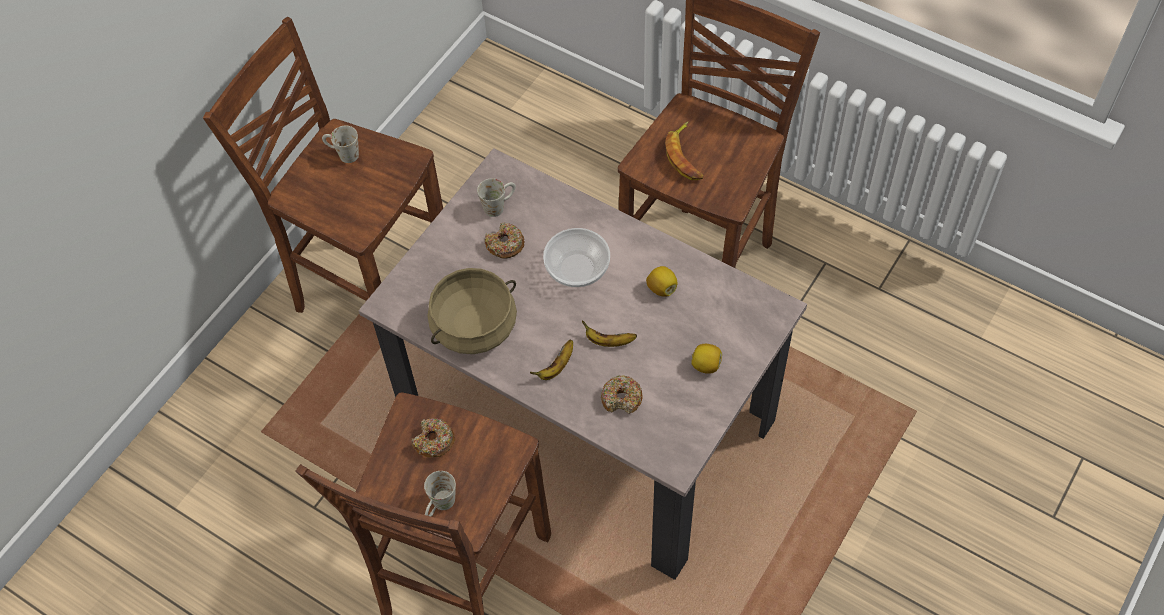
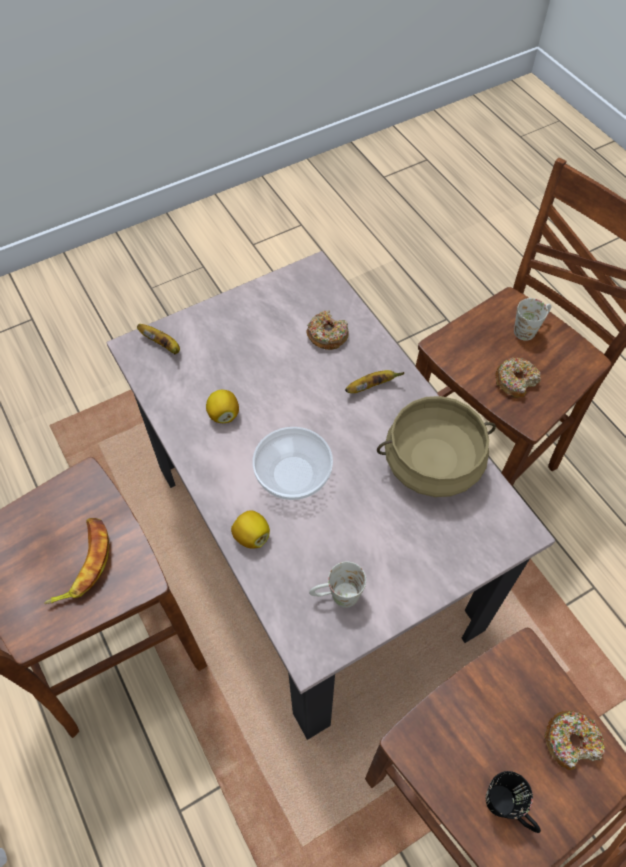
camera: 155 degrees left, 0 degrees up
(343, 154) = (508, 808): white mug -> black mug
(505, 245) = (355, 539): donut -> donut (571, 741)
(608, 341) = (308, 388): banana -> banana (163, 345)
(706, 365) = (235, 330): lemon -> lemon (251, 536)

